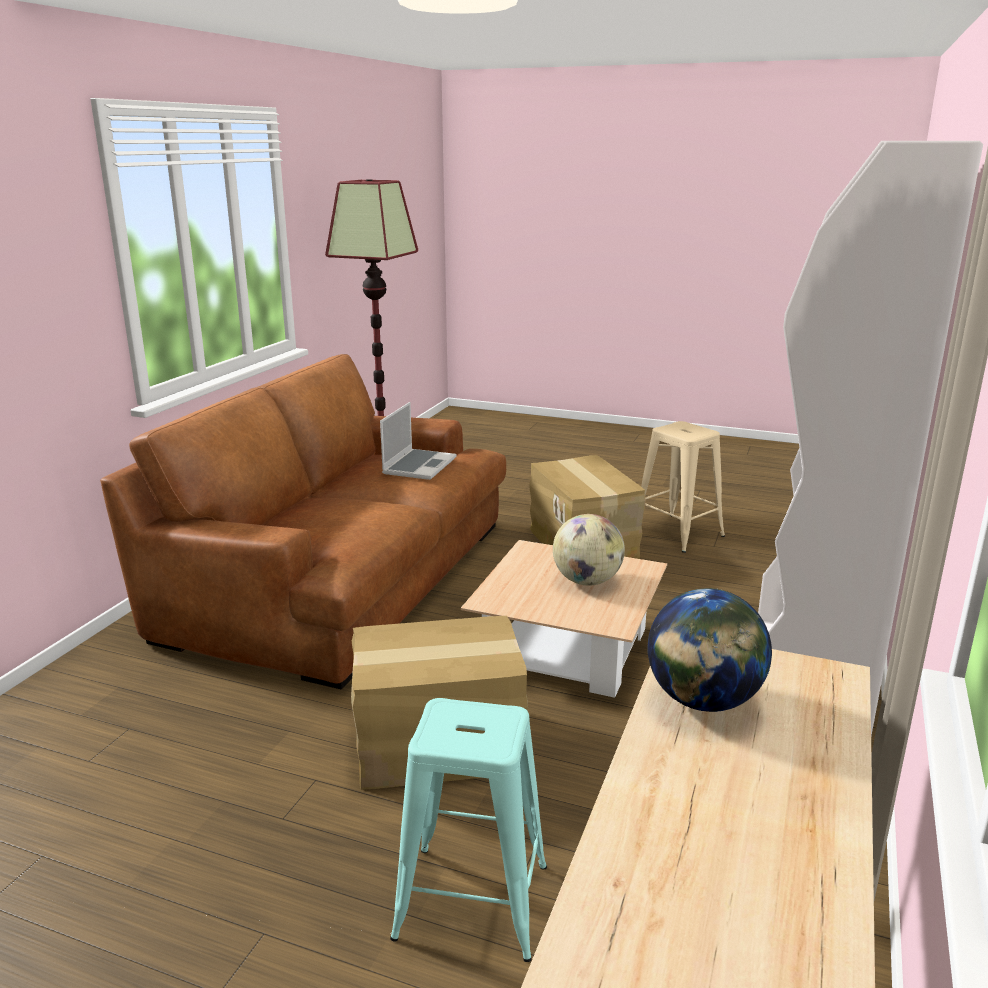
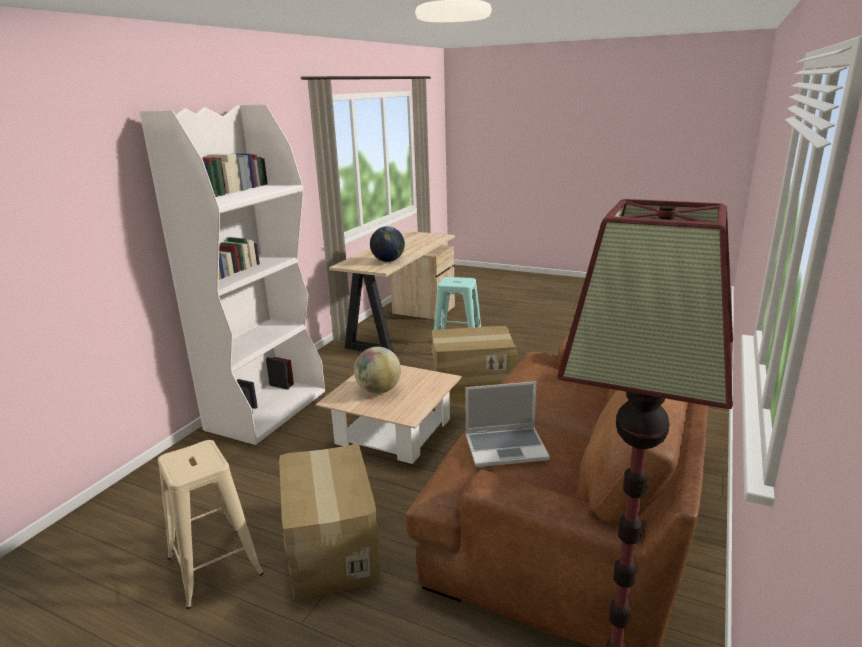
camera: 175 degrees left, 0 degrees up
(419, 465) = (506, 447): laptop -> laptop turned 120 degrees counterclockwise

